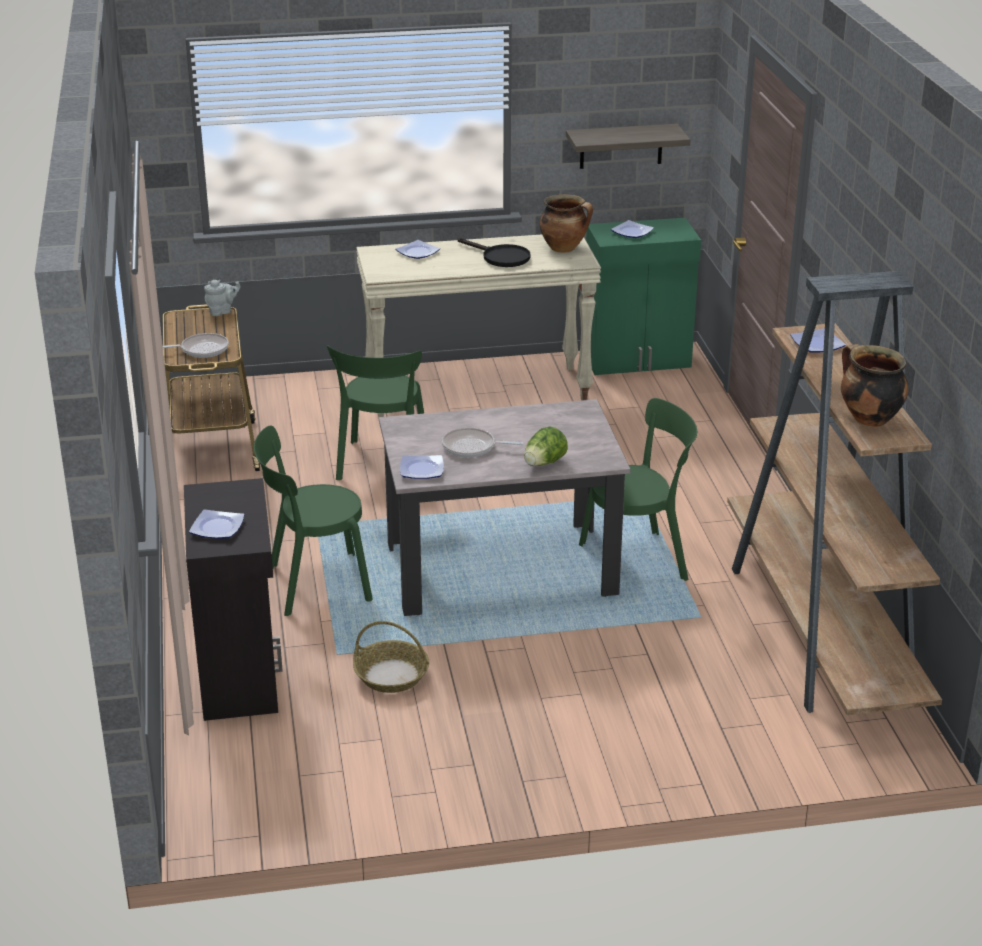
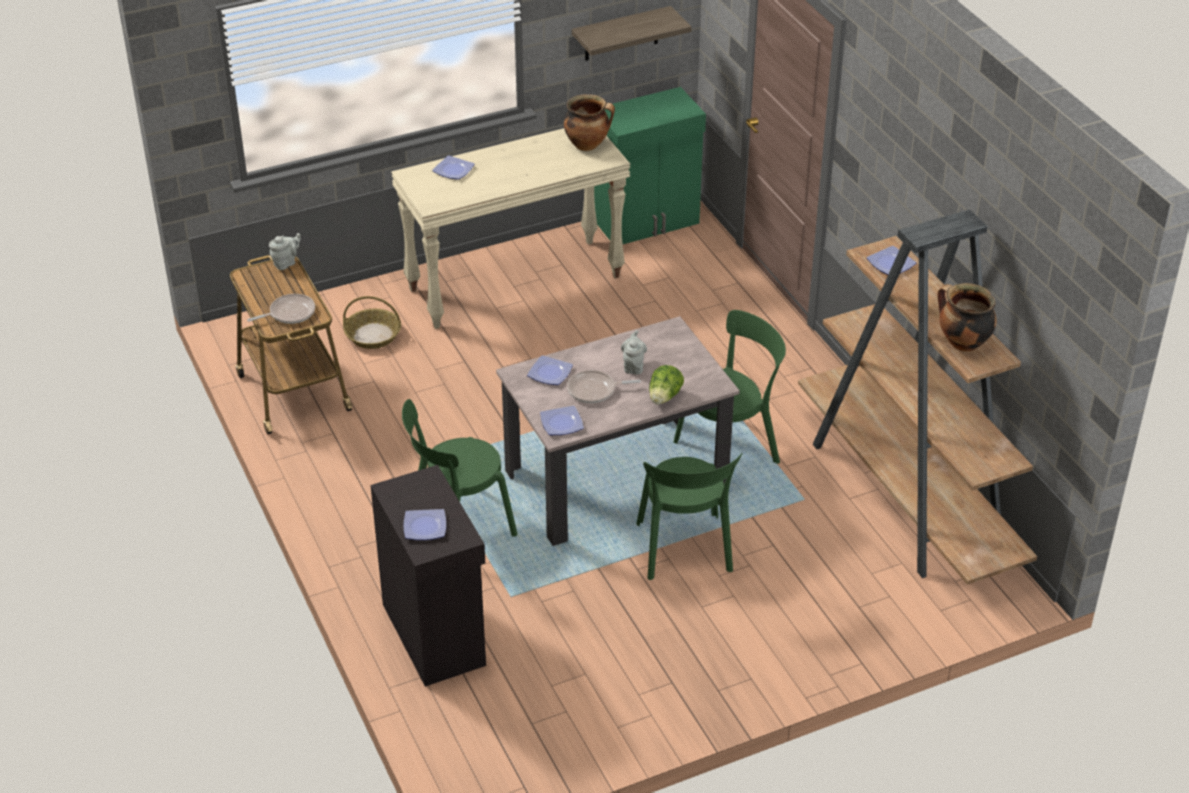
camera: 15 degrees left, 10 degrees up
(382, 465) = (462, 384): green chair -> green chair (684, 551)
(391, 675) = (566, 609): basket -> basket (372, 335)
(500, 257) = (533, 165): black frying pan -> none
(525, 433) = (633, 366): none -> grey teapot
(632, 232) = (640, 113): plate -> plate (550, 374)

